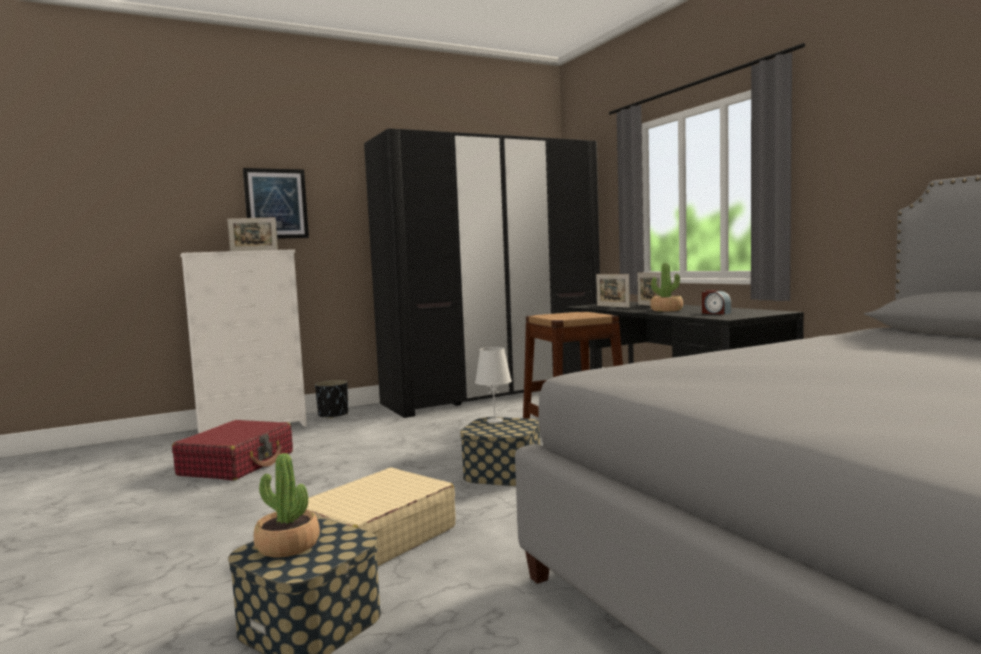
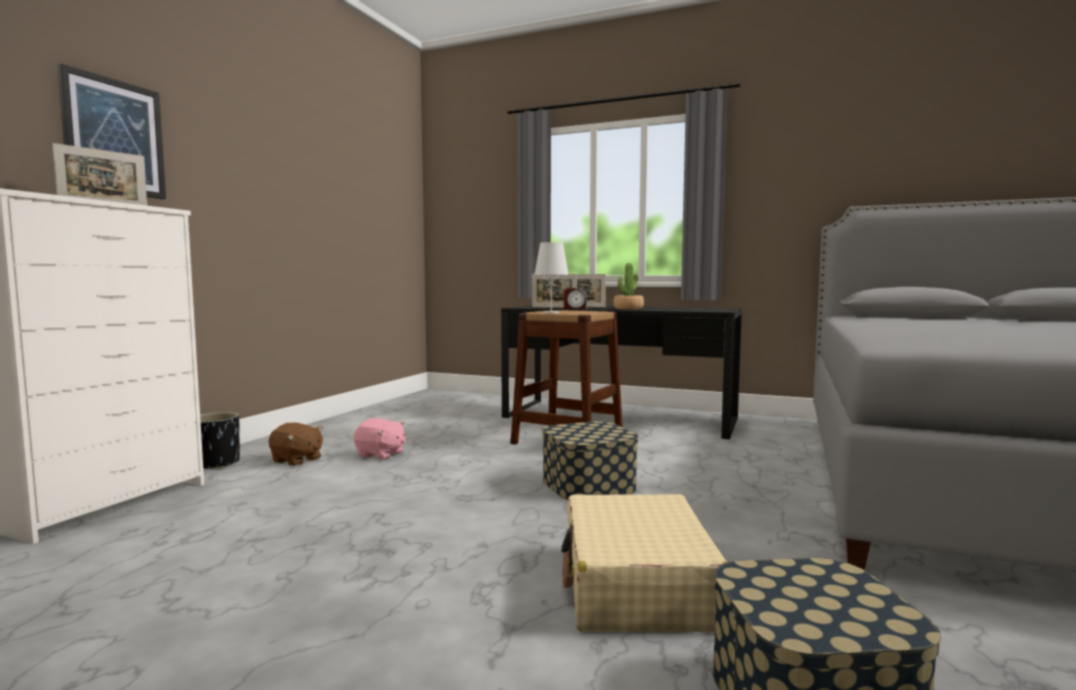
camera: 40 degrees left, 0 degrees up
(237, 464) = (199, 556): red suitcase -> none
(287, 546) = (799, 604): potted plant -> none
(373, 420) = (296, 460): none -> brown plush toy
(423, 424) = (380, 454): none -> pink plush toy
(494, 421) = (567, 428): white table lamp -> white table lamp (551, 312)
(495, 394) = (393, 414): black wardrobe -> none
(715, 313) = (686, 309): alarm clock -> alarm clock (575, 308)

